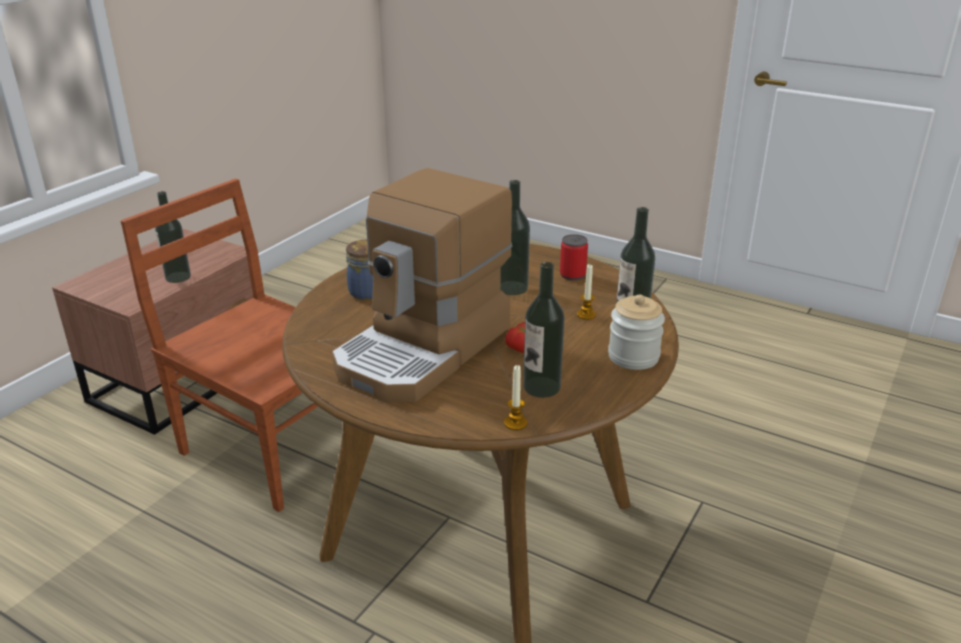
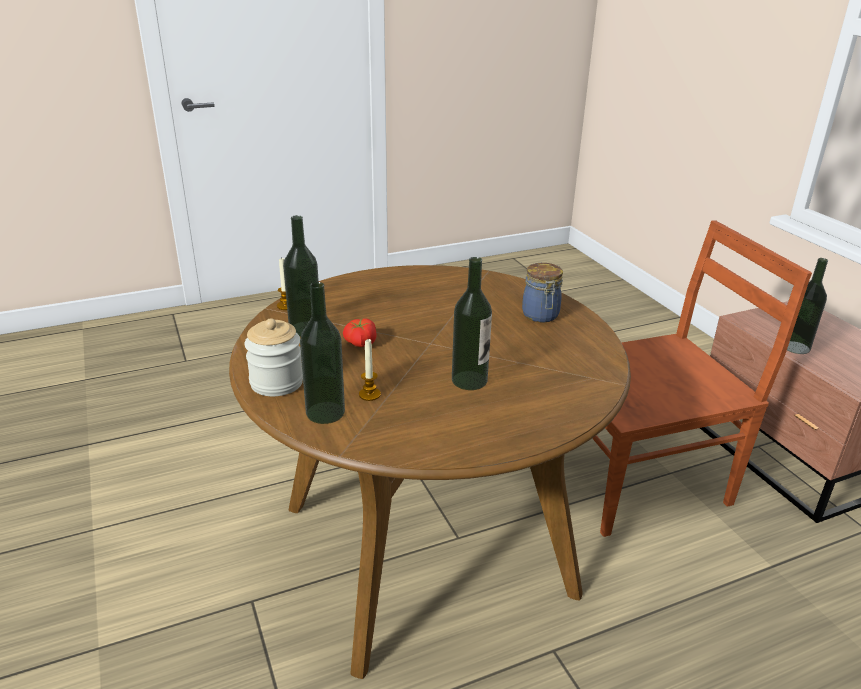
camera: 125 degrees right, 0 degrees up
(424, 350) = (415, 308): coffee machine -> none
(572, 275) = (456, 427): can -> none

